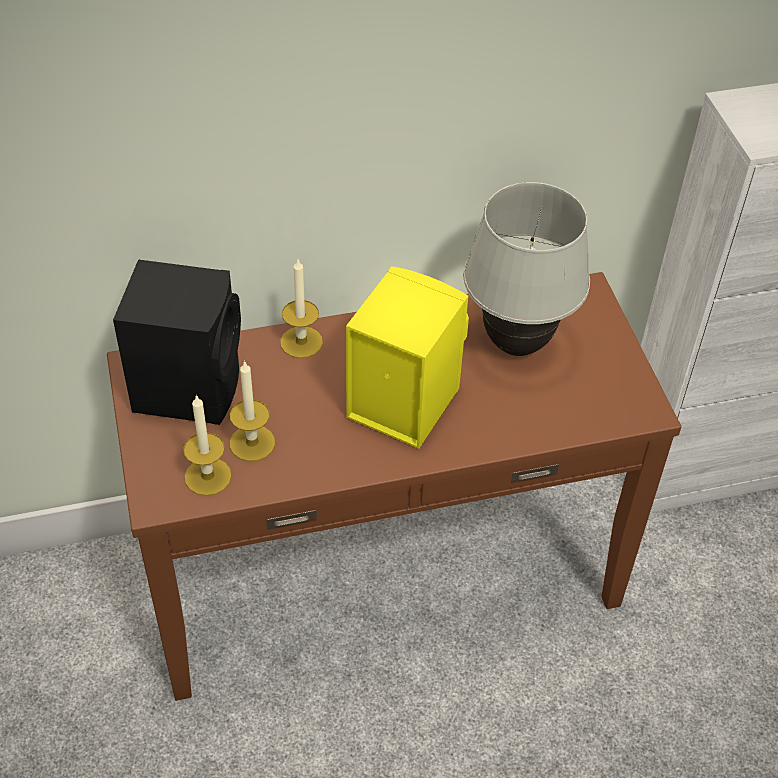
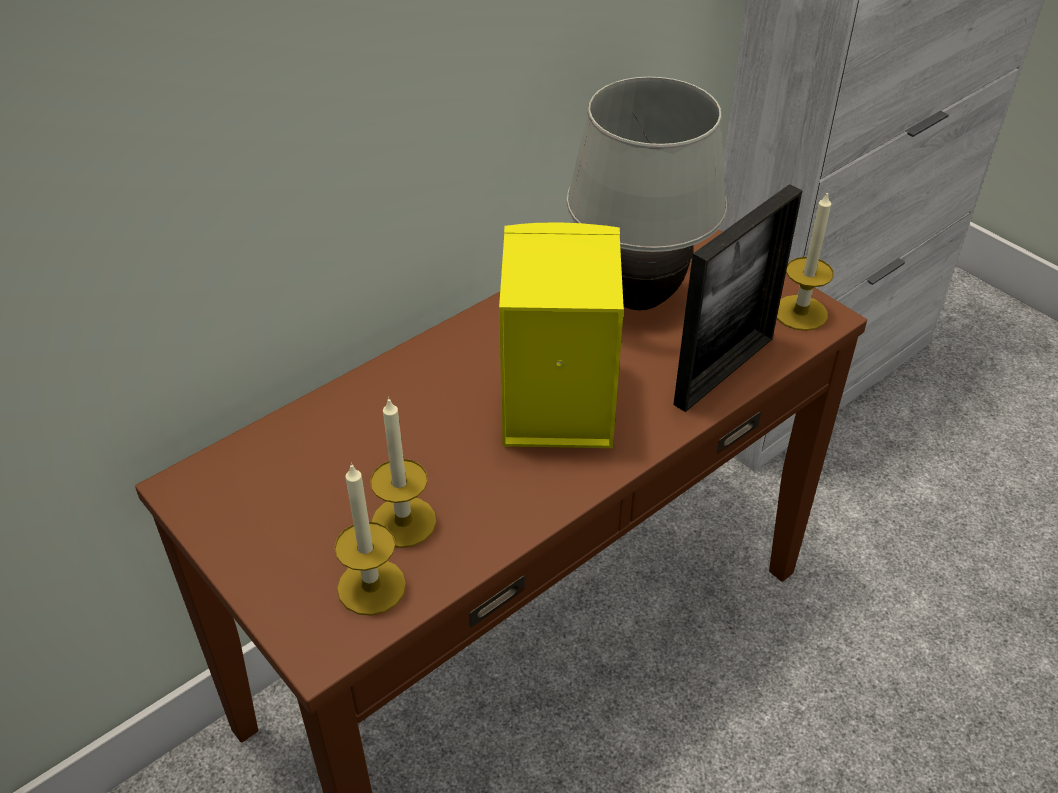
camera: 25 degrees left, 5 degrees down
(189, 386) = (276, 484): black speaker -> none
(301, 342) = (389, 382): candle -> candle (800, 313)
(539, 424) = (724, 371): none -> picture frame

